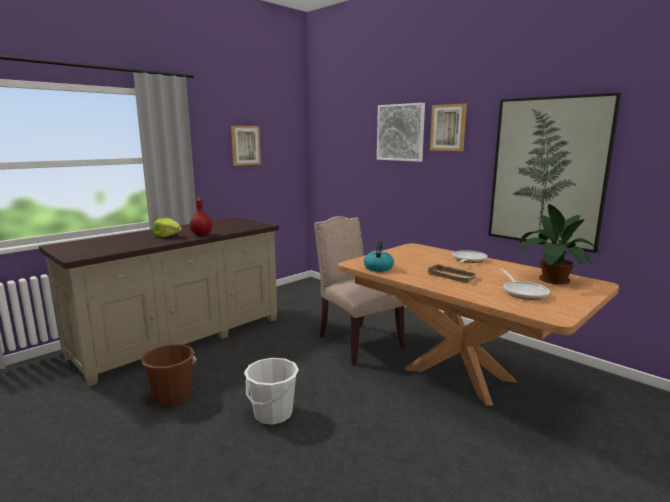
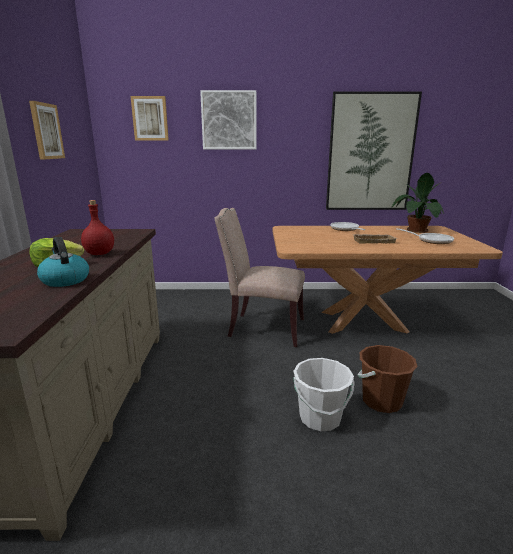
camera: 45 degrees left, 5 degrees up
(172, 396) = (203, 468): brown bucket -> brown bucket (381, 401)
(378, 268) = (317, 247): kettle -> kettle (65, 280)
(448, 127) = (282, 116): picture -> picture (150, 118)

